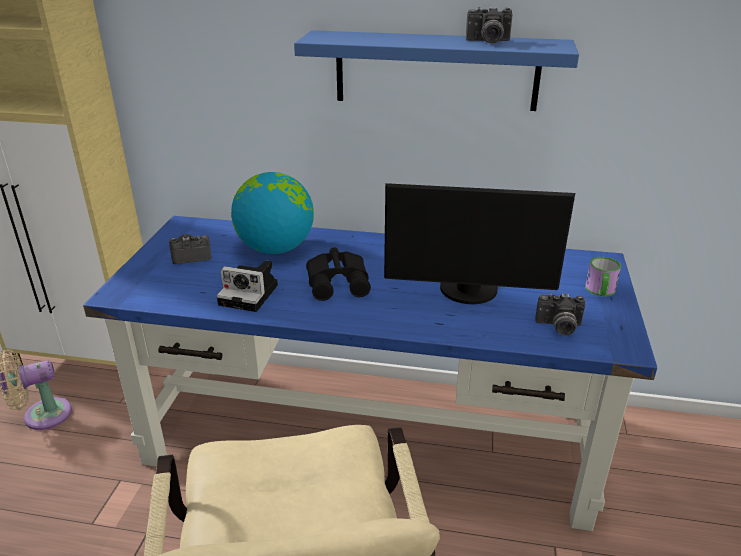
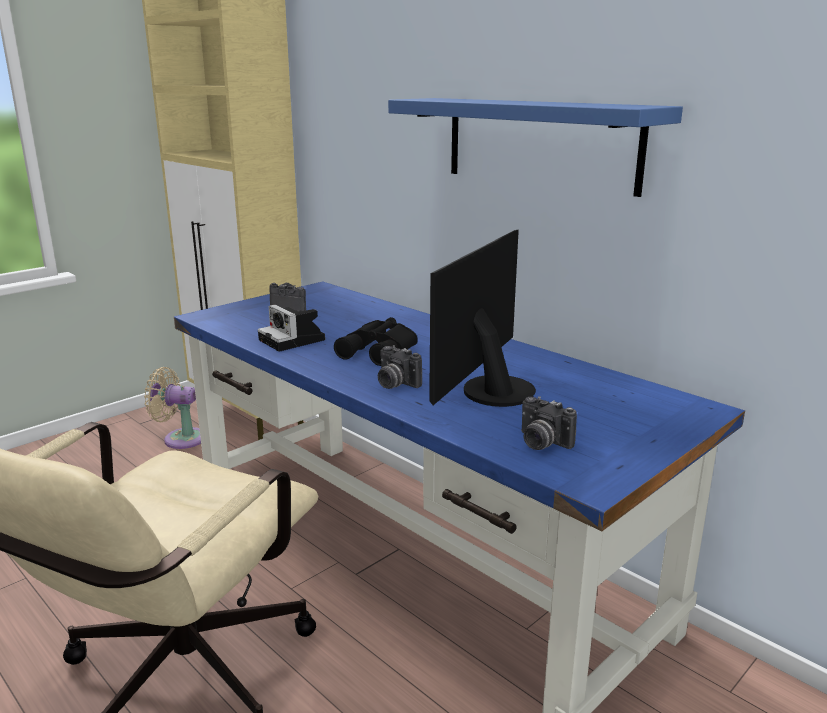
camera: 35 degrees right, 10 degrees down
(276, 248) = (365, 318): globe -> none
(469, 292) = (490, 390): monitor -> monitor turned 75 degrees clockwise
(487, 42) = (570, 103): camera -> camera (394, 384)
(600, 291) = (649, 431): mug -> none

